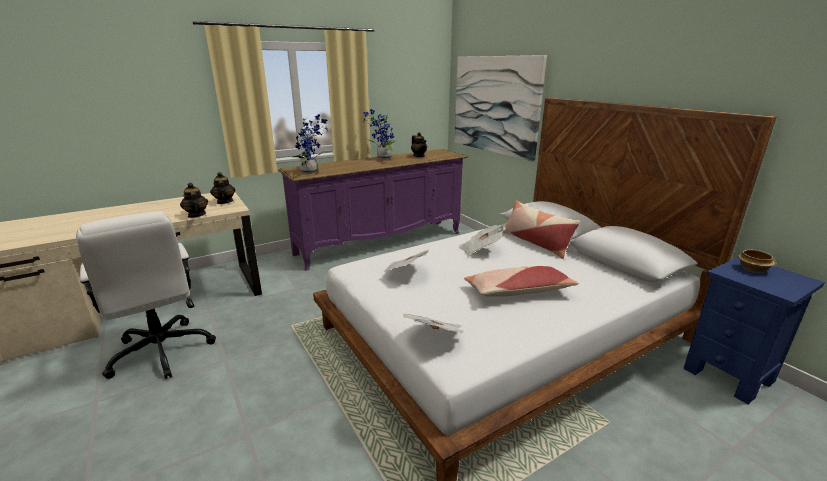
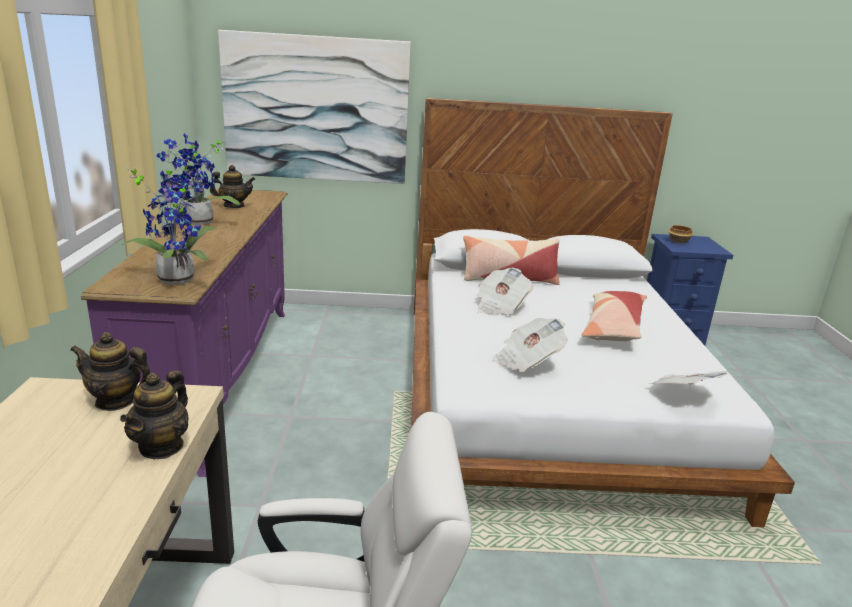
camera: 60 degrees left, 0 degrees up
(196, 215) = (161, 446): teapot -> teapot turned 75 degrees counterclockwise

